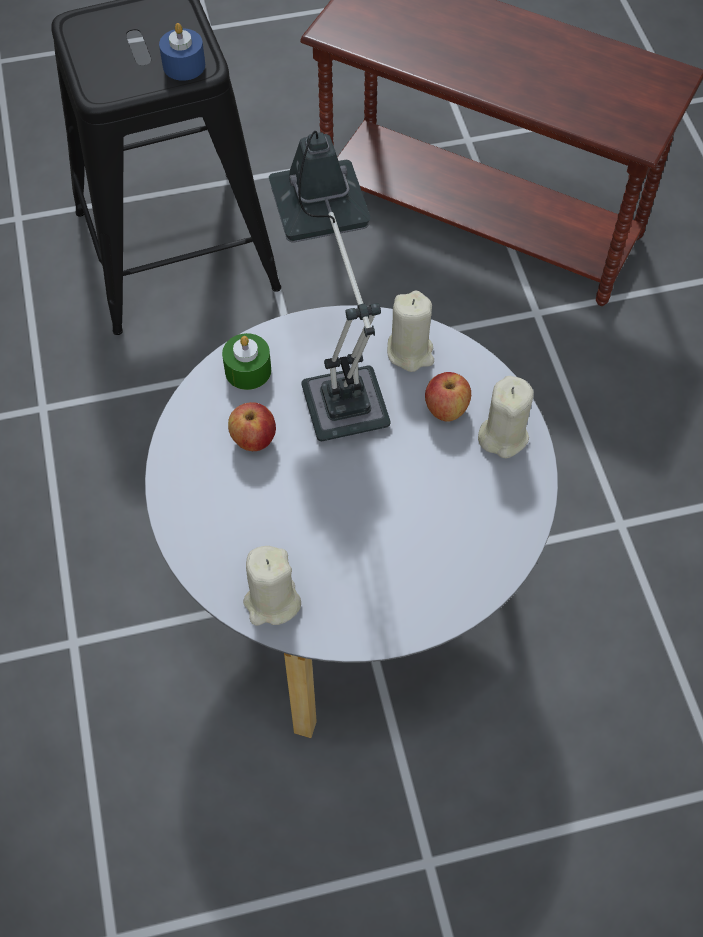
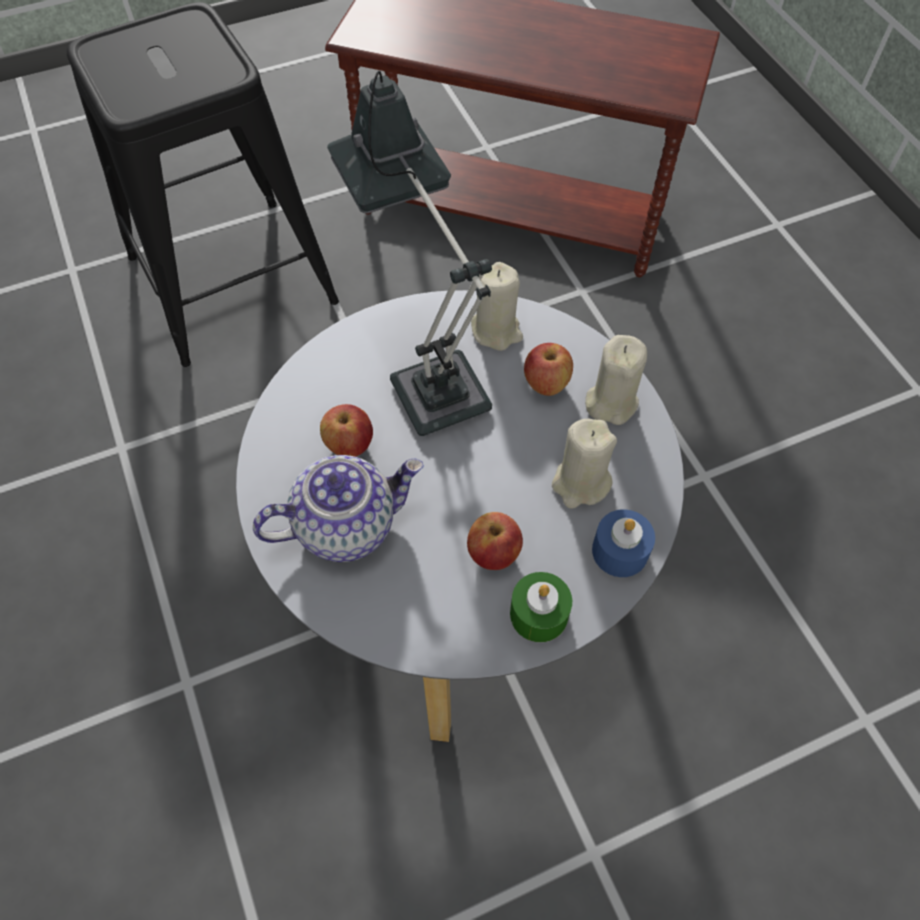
camera: 10 degrees left, 0 degrees up
(184, 65) = (212, 73): blue candle -> blue candle (620, 551)
(238, 510) = (346, 524): none -> teapot
(248, 370) = (330, 373): green candle -> green candle (539, 614)
(272, 602) = (402, 621): beige candle -> beige candle (580, 483)
(364, 556) = (494, 553): none -> apple

